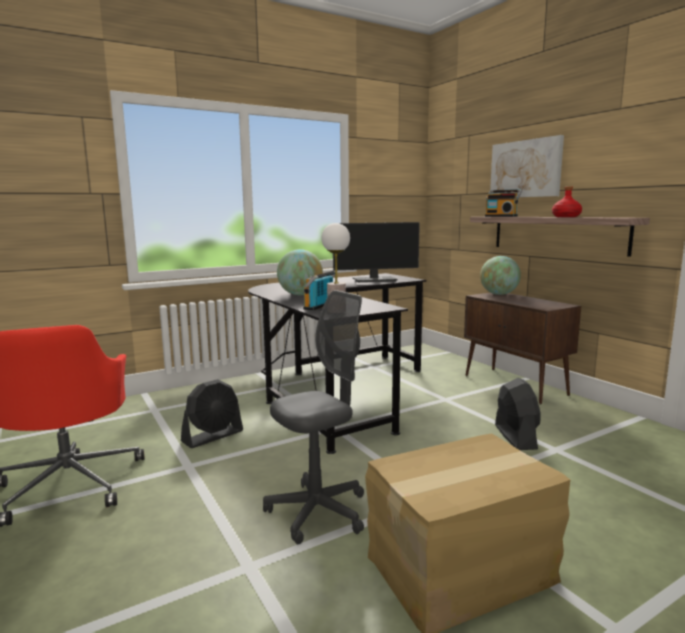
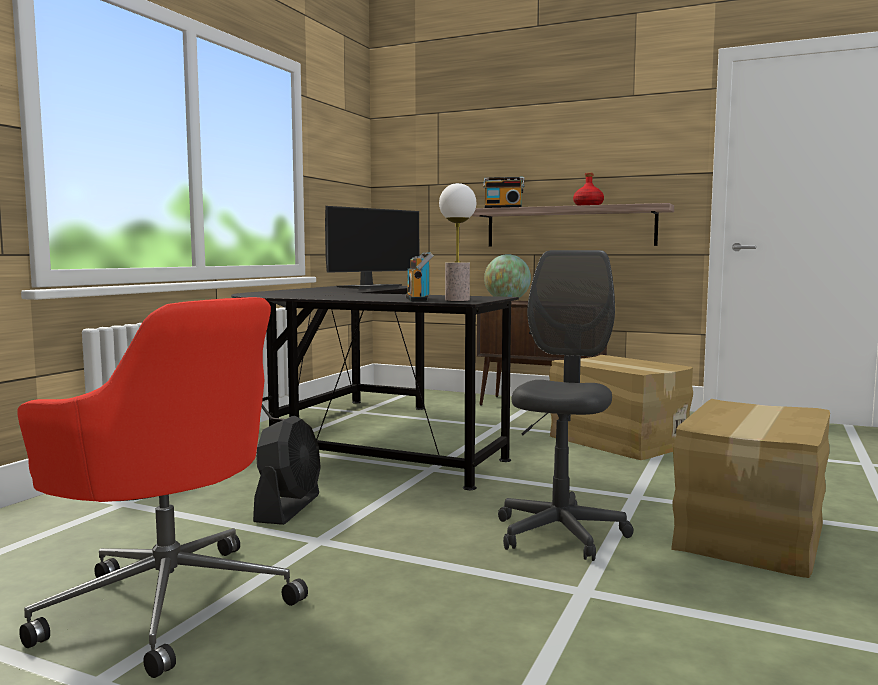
camera: 35 degrees left, 5 degrees down
(300, 295) = (342, 296): globe -> none
(515, 437) = (616, 441): black fan -> cardboard box
(525, 169) = (524, 154): picture -> none

